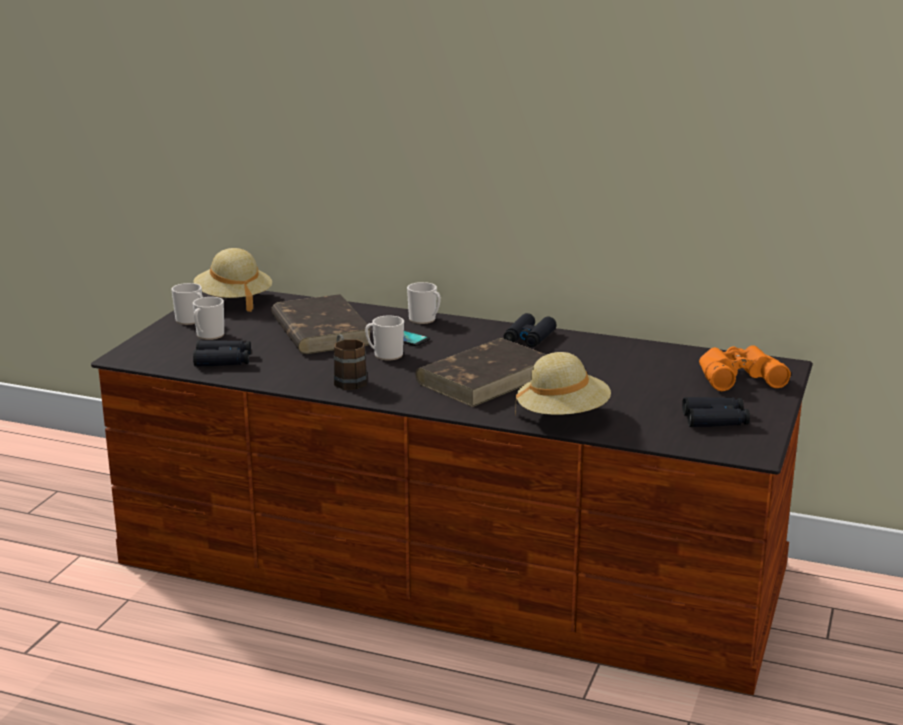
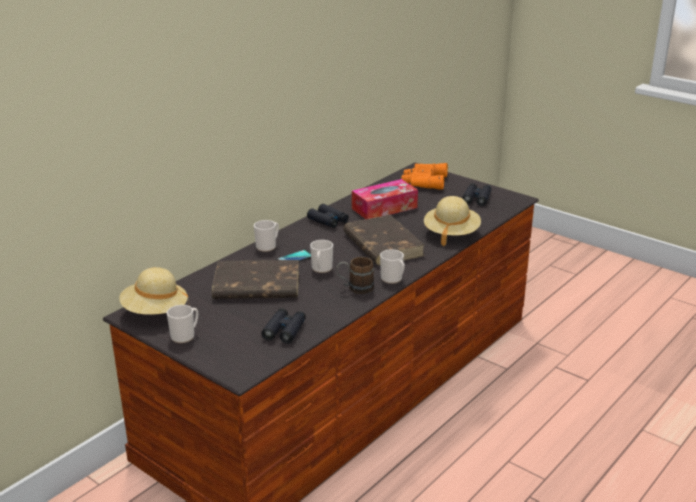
camera: 70 degrees left, 5 degrees up
(208, 336) = (226, 331): mug -> mug (393, 279)
(606, 363) = (384, 208): none -> tissue box

